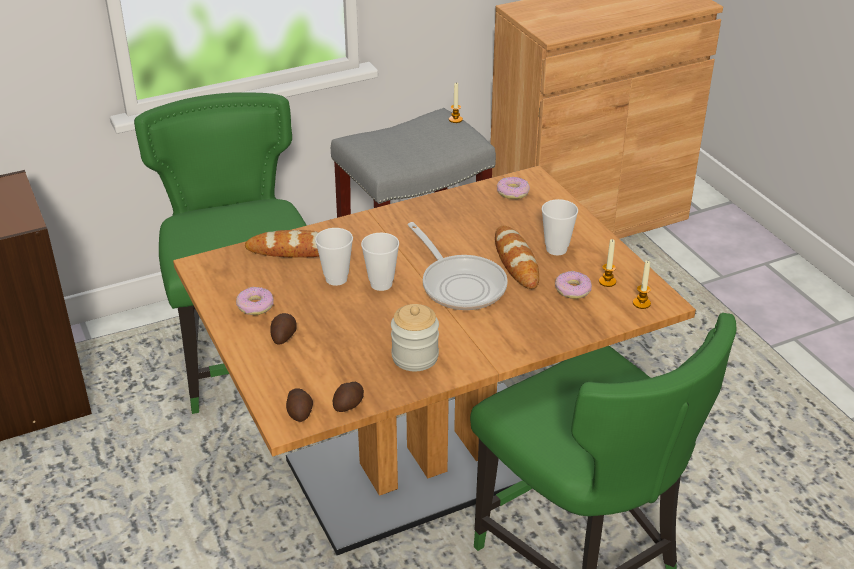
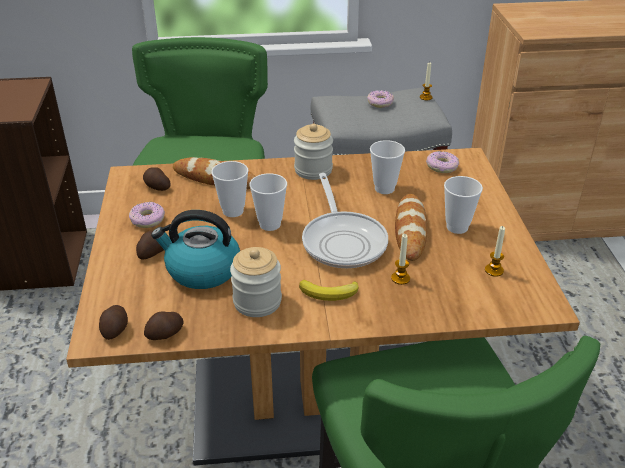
camera: 20 degrees right, 0 degrees up
(240, 271) = (157, 187): none -> potato
(344, 341) = (202, 270): none -> kettle
(390, 221) = (313, 170): none -> jar
(470, 225) = (384, 188): none -> cup
(475, 334) = (330, 293): none -> banana
(572, 290) = (452, 271): donut -> donut (380, 103)
(641, 303) = (520, 301): candle -> candle (400, 278)

